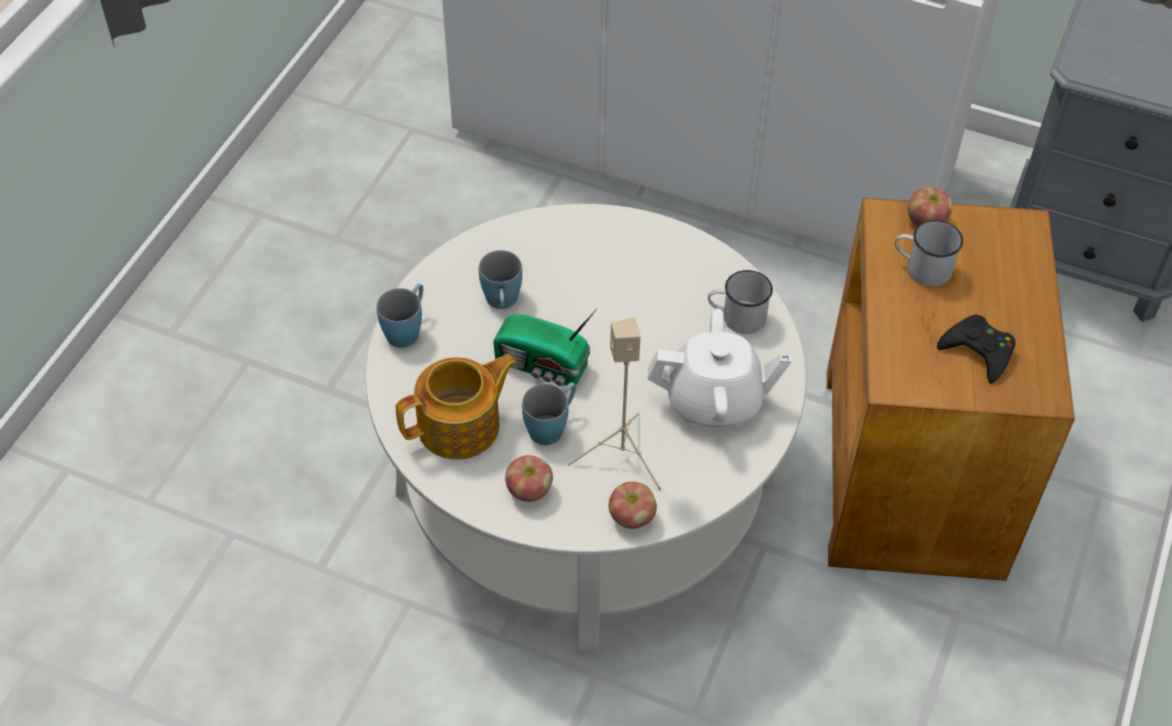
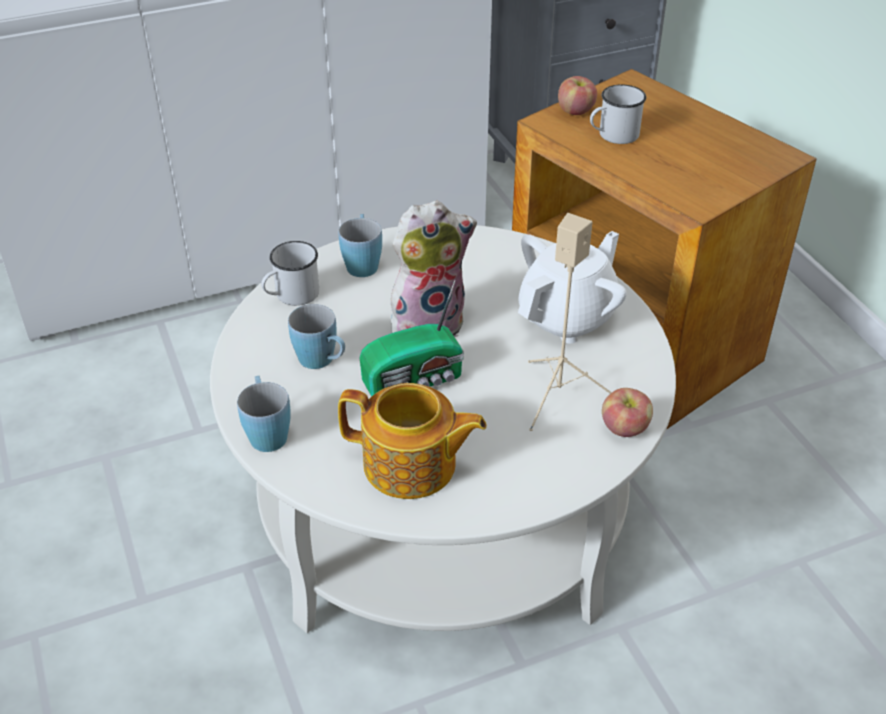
camera: 45 degrees left, 10 degrees down
(461, 426) = (411, 466): teapot -> teapot turned 90 degrees clockwise
(529, 491) = (528, 469): apple -> none
(552, 426) = (480, 413): blue mug -> blue mug (362, 262)
(609, 328) = (428, 323): none -> plush toy
(737, 317) = (506, 259): white mug -> white mug (291, 296)
(978, 352) = (714, 158): black game controller -> none

